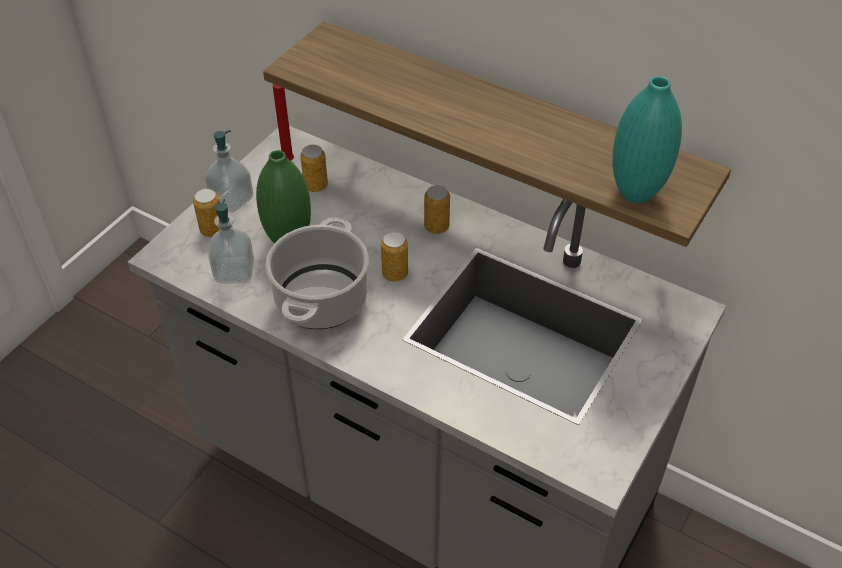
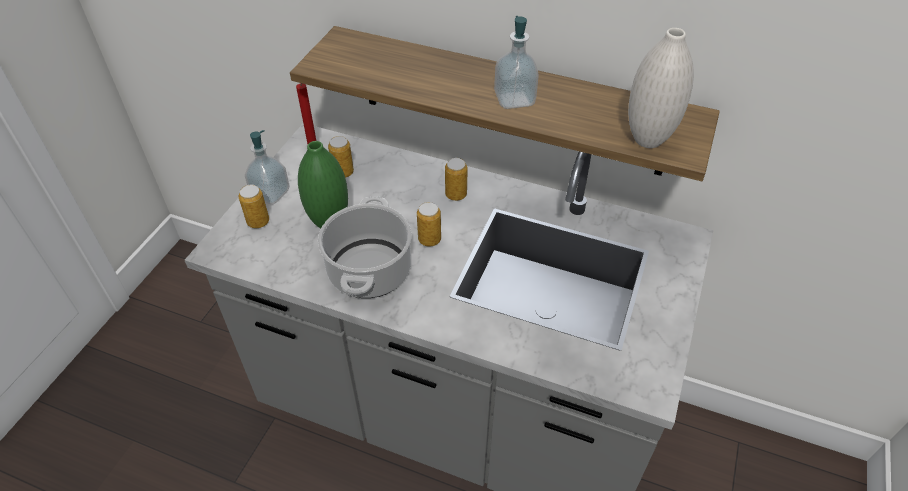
camera: 10 degrees left, 0 degrees up
(234, 272) = (285, 256): soap dispenser -> soap dispenser (514, 99)
(636, 193) = (648, 140): turquoise vase -> white vase

